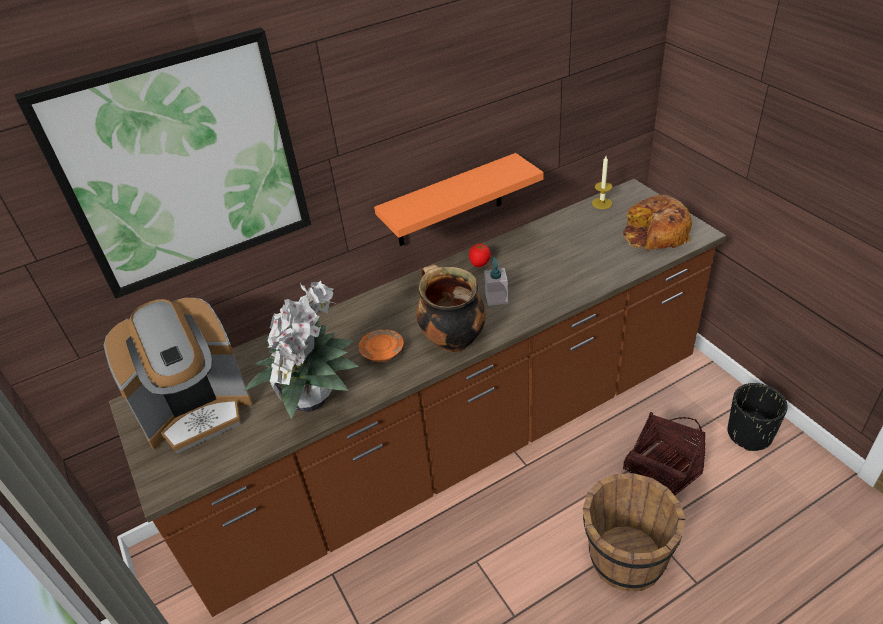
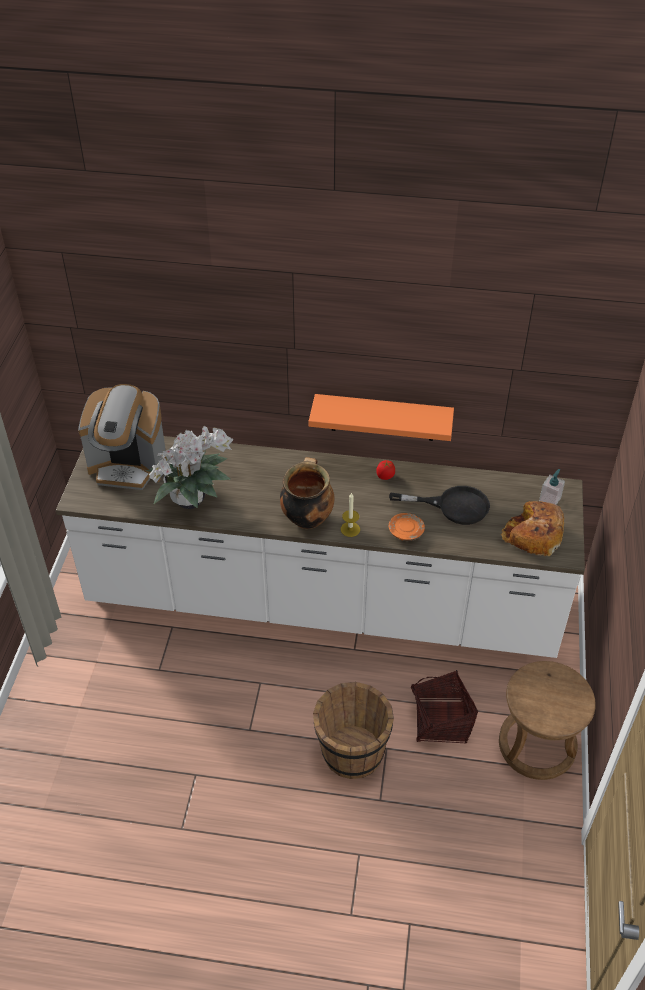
camera: 35 degrees right, 5 degrees up
(183, 166) = (179, 313): picture -> none
(382, 352) = (259, 497): orange plate -> orange plate (406, 531)
(455, 445) = (322, 602): brown counter -> white counter
(496, 298) = (366, 508): soap dispenser -> soap dispenser (550, 499)
(566, 251) = (453, 506): none -> black frying pan
(602, 203) = (528, 485): candle -> candle (350, 529)
(749, 434) = (537, 746): black planter -> brown stool

